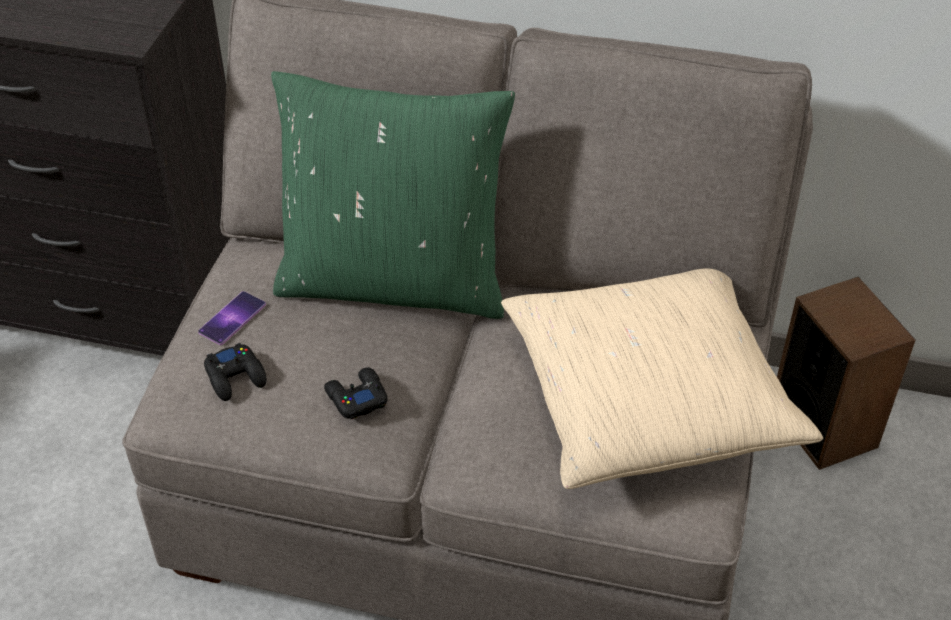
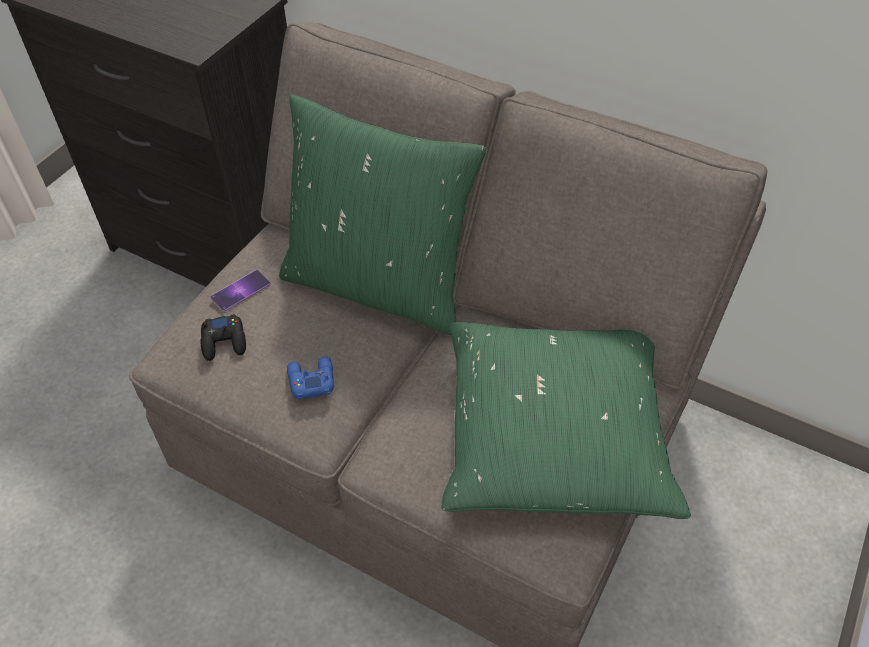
camera: 15 degrees right, 5 degrees up
(356, 397) = (311, 380): black game controller -> blue game controller
(649, 396) = (554, 433): beige pillow -> green pillow
(823, 425) = (732, 466): speaker -> none

